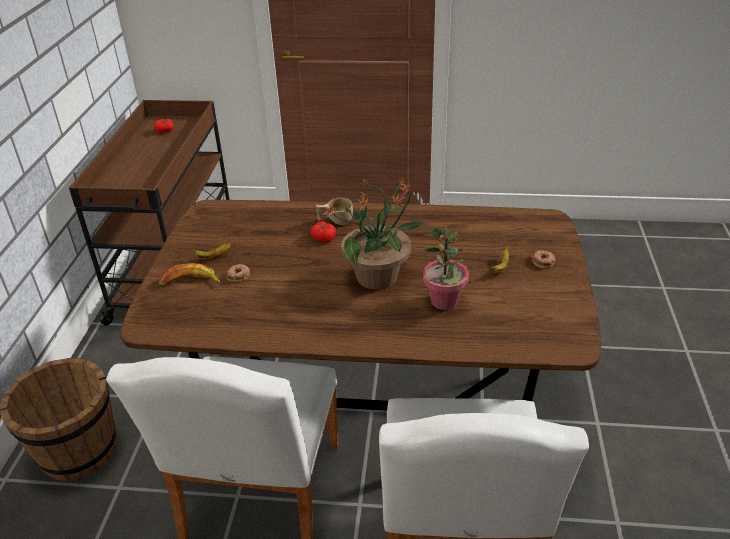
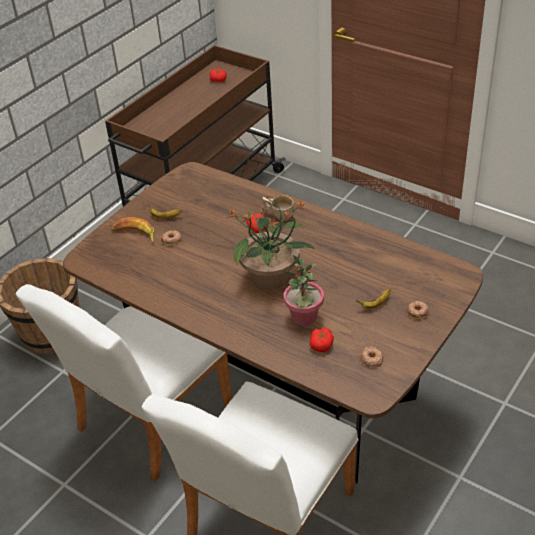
camera: 30 degrees right, 5 degrees up
(484, 319) = (321, 345): none -> tomato
(542, 315) = (371, 359): none -> donut

